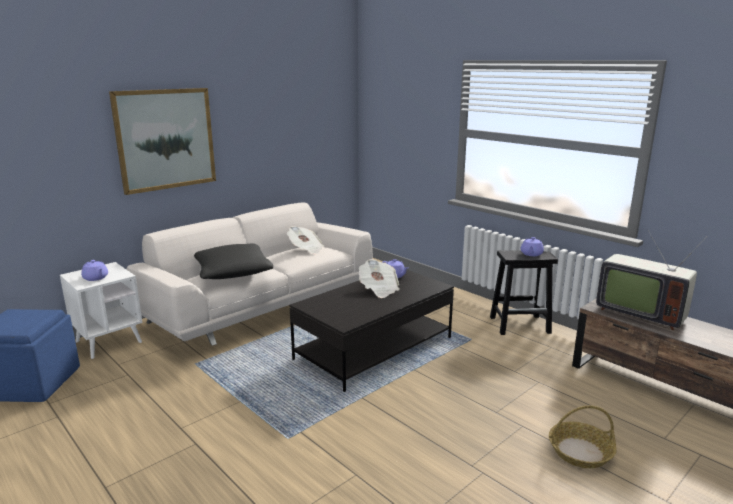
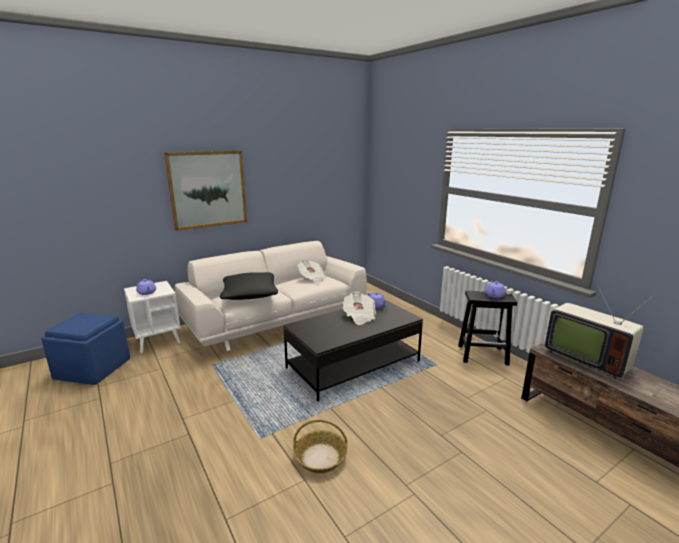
camera: 10 degrees right, 0 degrees up
(580, 452) = (509, 485): basket -> basket (320, 457)

